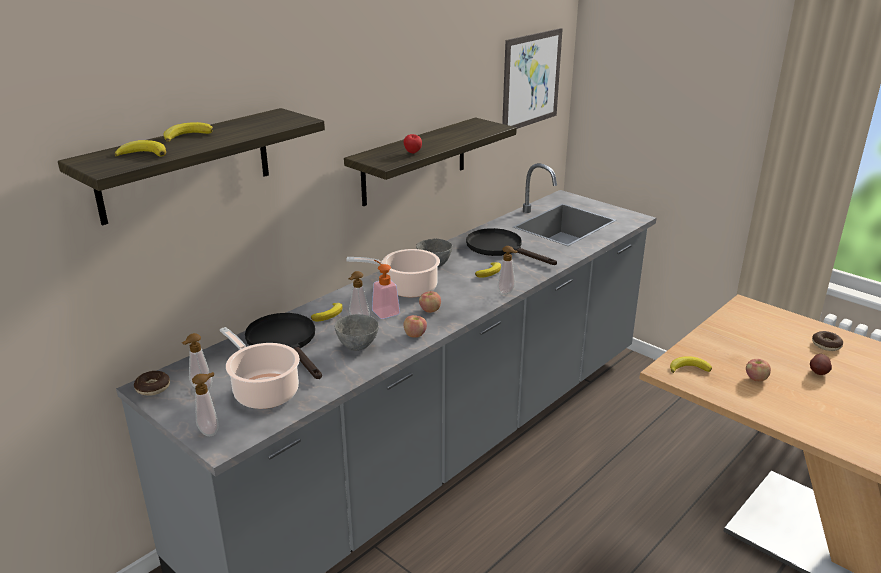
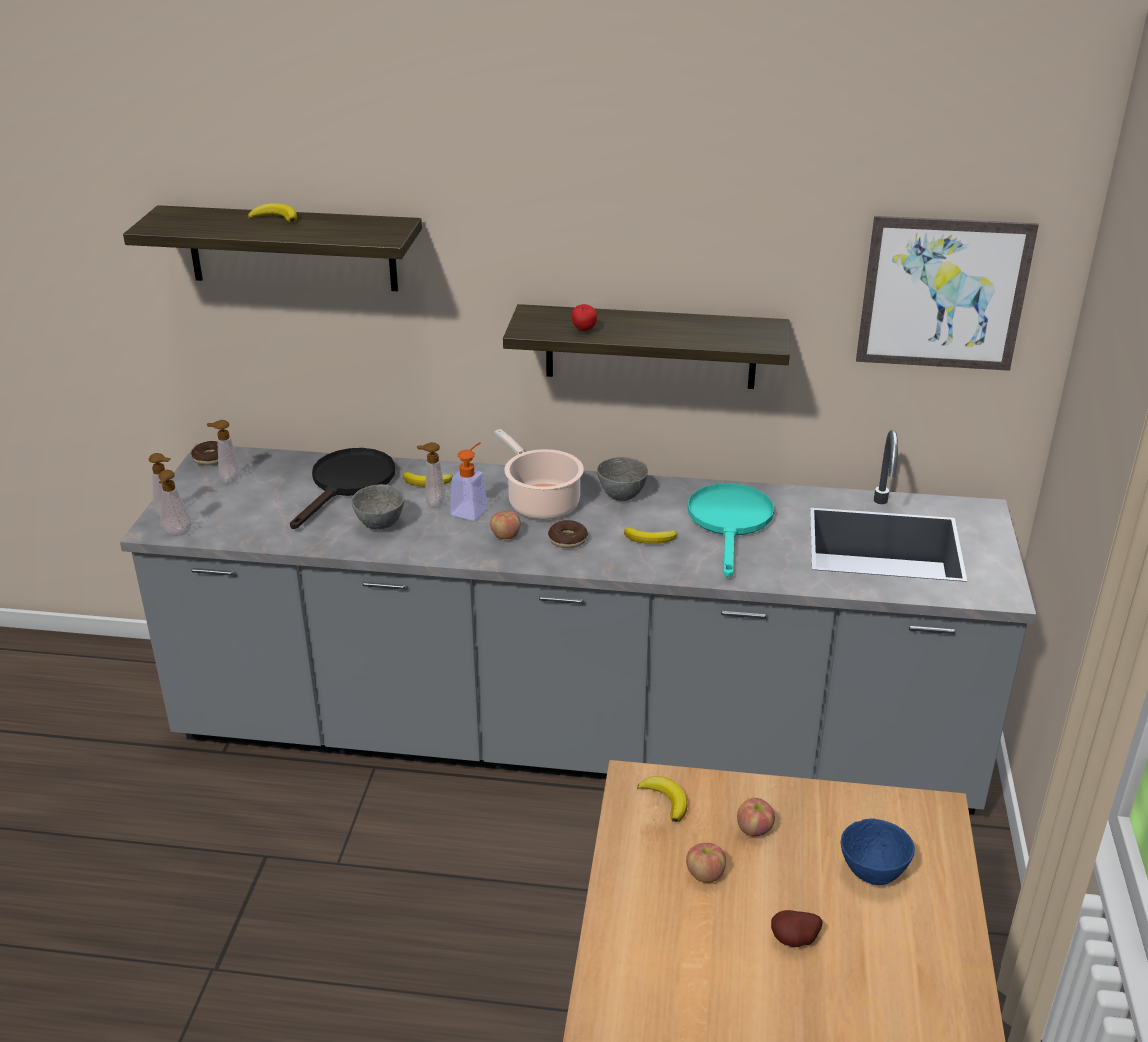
camera: 55 degrees right, 5 degrees up
(143, 154) = (204, 223): banana -> none
(264, 391) = (252, 511): cooking pot -> none
(415, 335) = (440, 548): apple -> apple (754, 829)
(501, 248) = (730, 523): black frying pan -> turquoise frying pan
(507, 293) = (611, 570): soap dispenser -> soap dispenser (176, 534)
(781, 336) = (873, 874): none -> blue bowl
(826, 345) = (902, 934): donut -> donut (568, 540)

